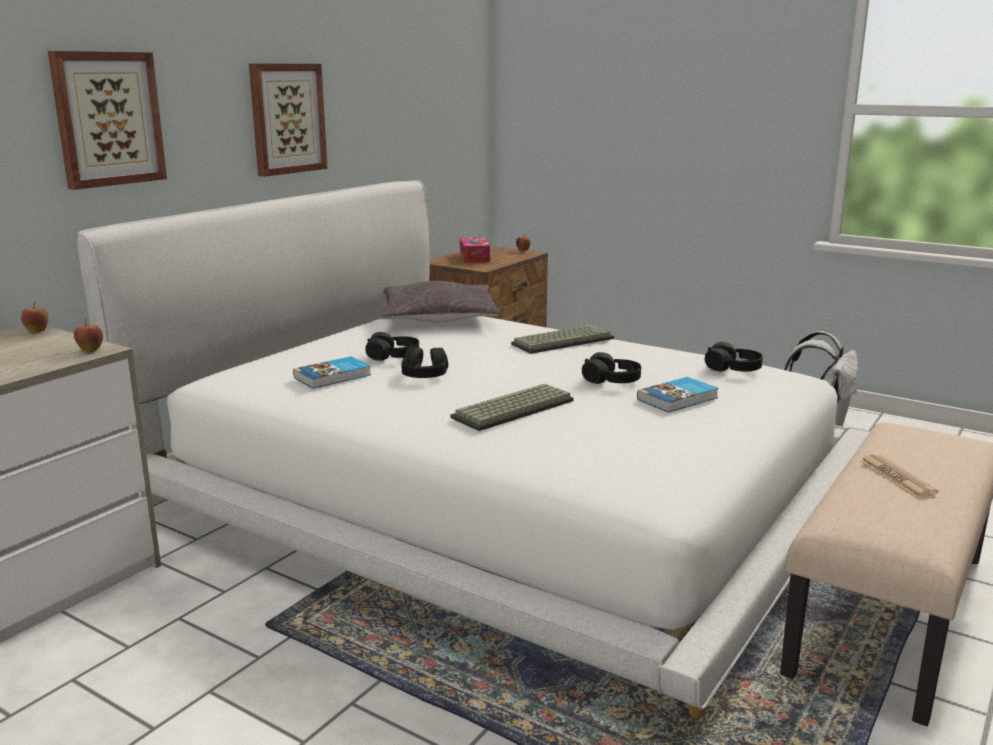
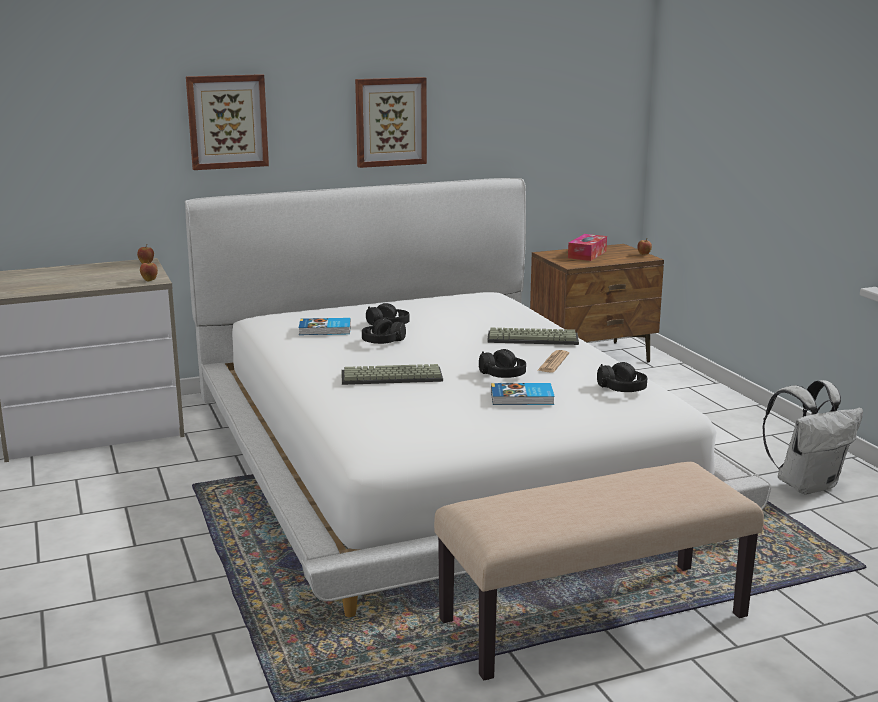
camera: 35 degrees right, 0 degrees up
(438, 318) = (481, 302): grey pillow -> none
(896, 477) = (588, 494): newspaper -> newspaper (553, 362)

